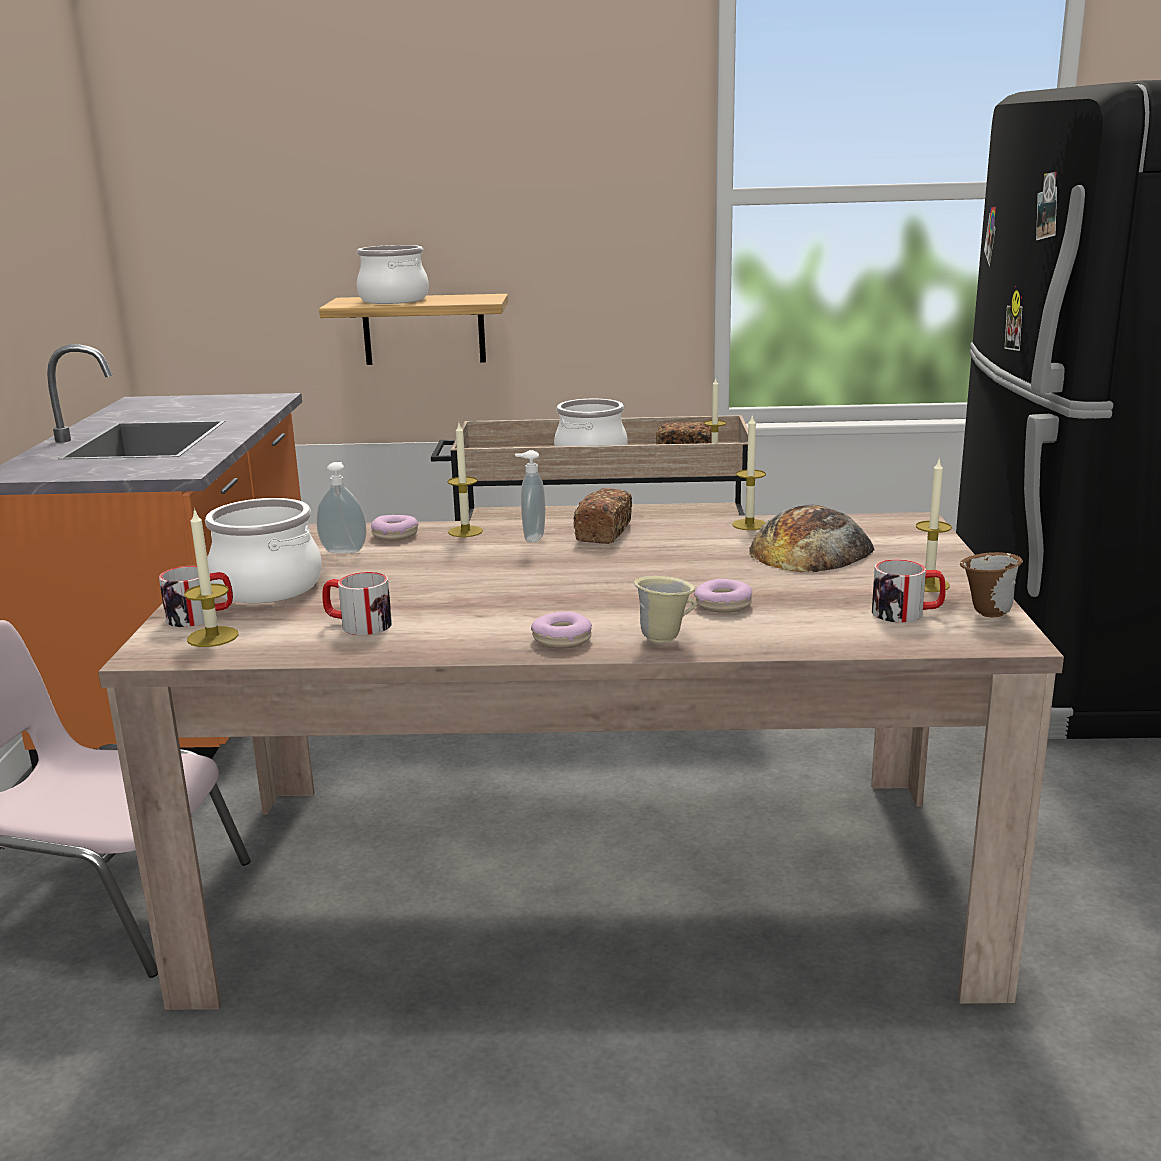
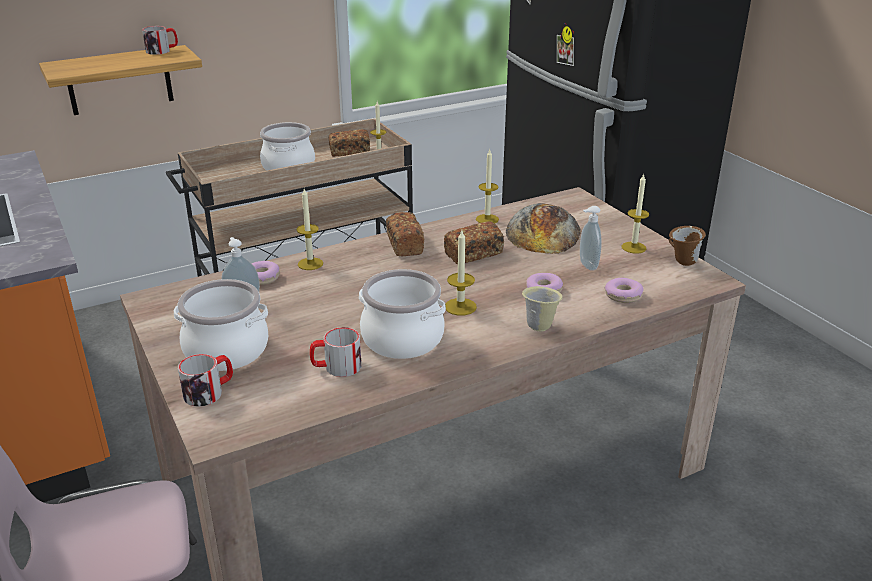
camera: 30 degrees left, 10 degrees up
(212, 637) = (243, 407): candle -> candle (460, 307)
(393, 300) = (100, 62): cooking pot -> cooking pot (402, 339)
(532, 538) = (363, 260): soap dispenser -> soap dispenser (586, 266)
(562, 639) = (482, 343): donut -> donut (623, 296)
(679, 554) = (473, 254): none -> bread
(907, 613) = (645, 272): mug -> mug (162, 51)

